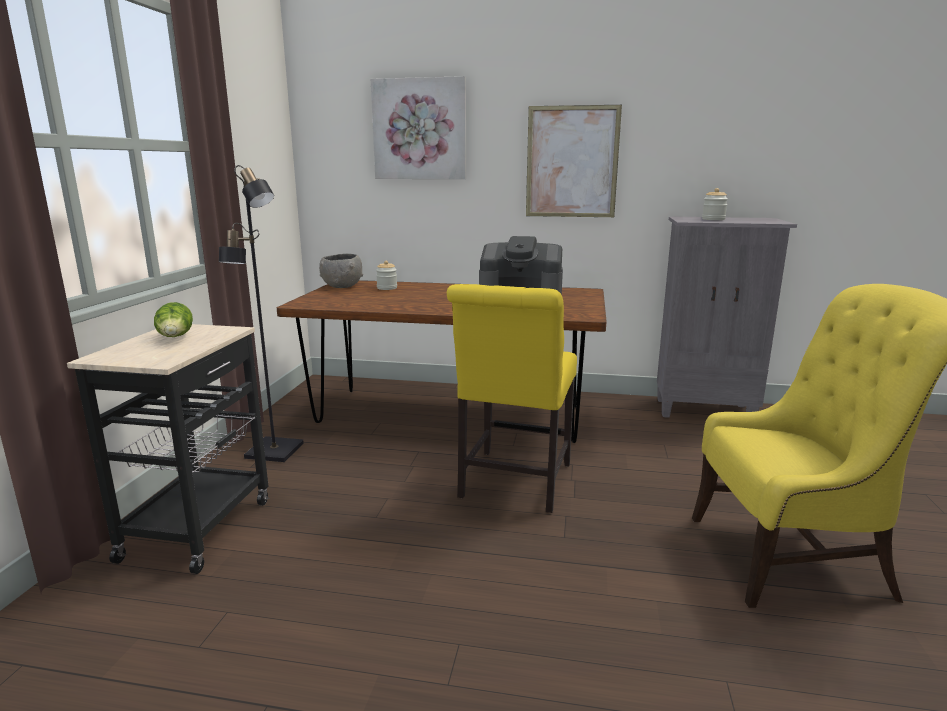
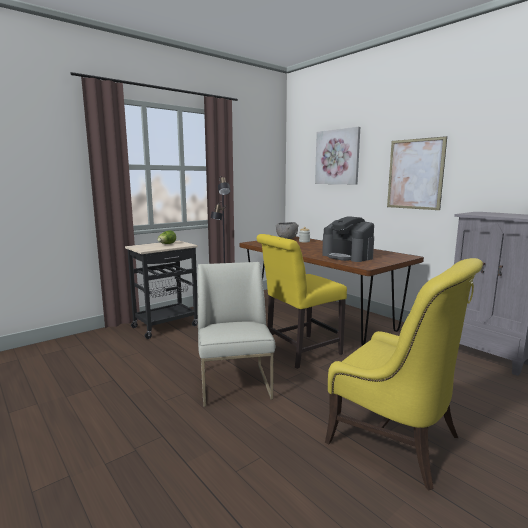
camera: 40 degrees right, 5 degrees down
(510, 583) = (235, 384): none -> white chair
(713, 219) = (495, 214): jar -> none

